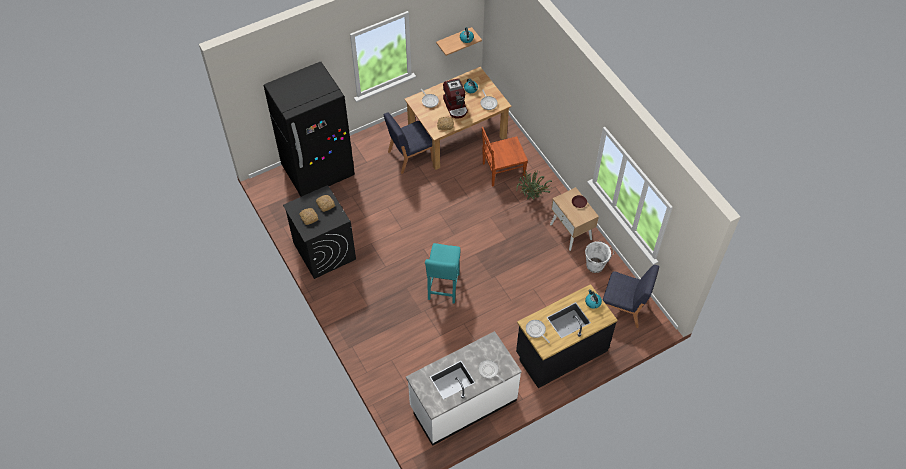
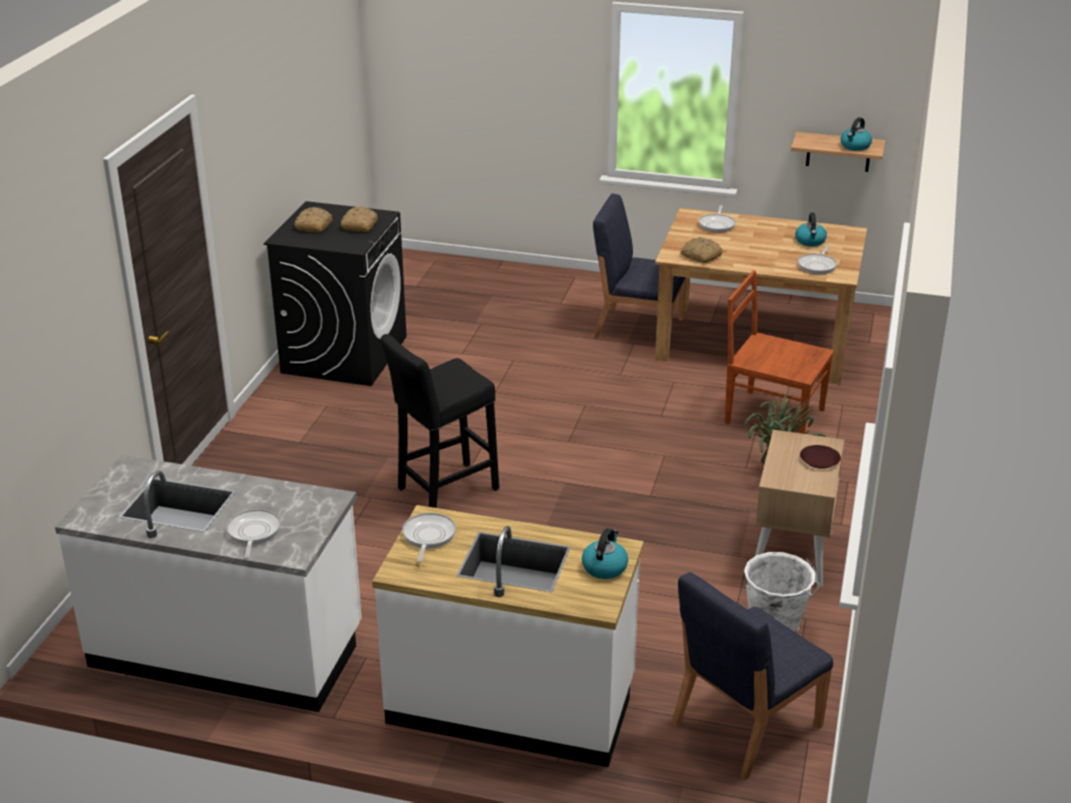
camera: 45 degrees right, 25 degrees down
(318, 171) = (475, 280): black fridge -> none
(443, 289) = (443, 491): turquoise stool -> black stool
(456, 106) = (752, 246): coffee machine -> none
(561, 352) = (512, 702): black counter -> white counter
(624, 308) = (744, 725): blue chair -> blue chair turned 75 degrees clockwise

